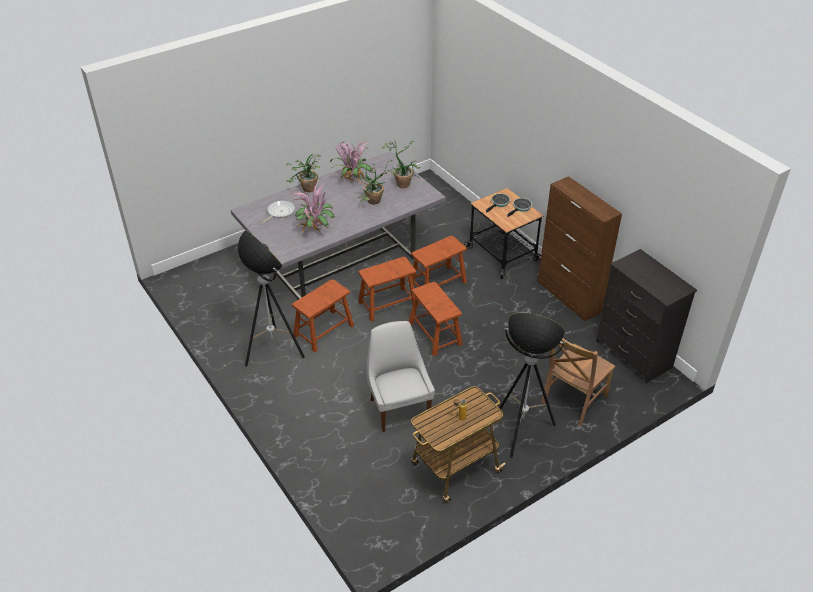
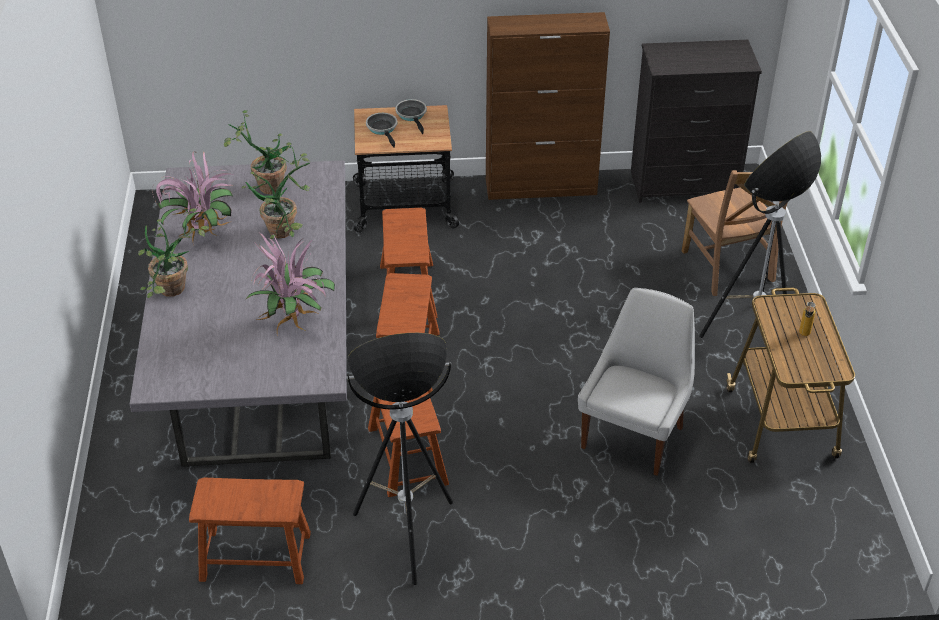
camera: 60 degrees left, 0 degrees up
(279, 212) = (203, 344): frying pan -> none
(399, 408) = (634, 435): white chair -> white chair turned 105 degrees clockwise
(435, 334) = (512, 338): brown stool -> brown stool (255, 556)

